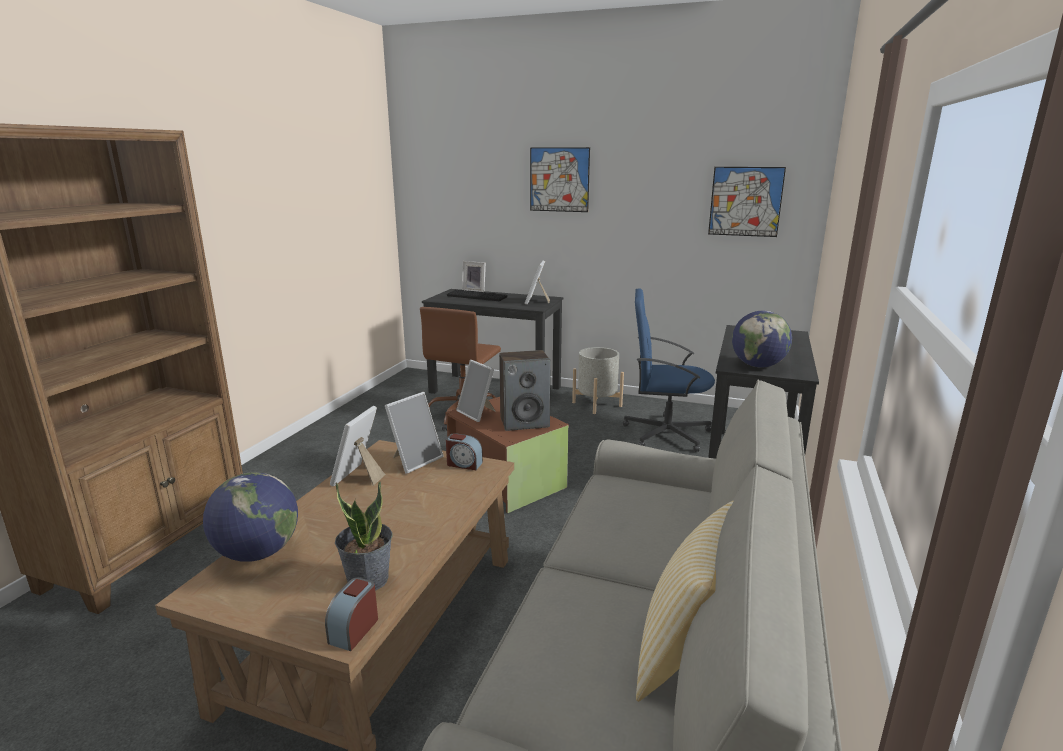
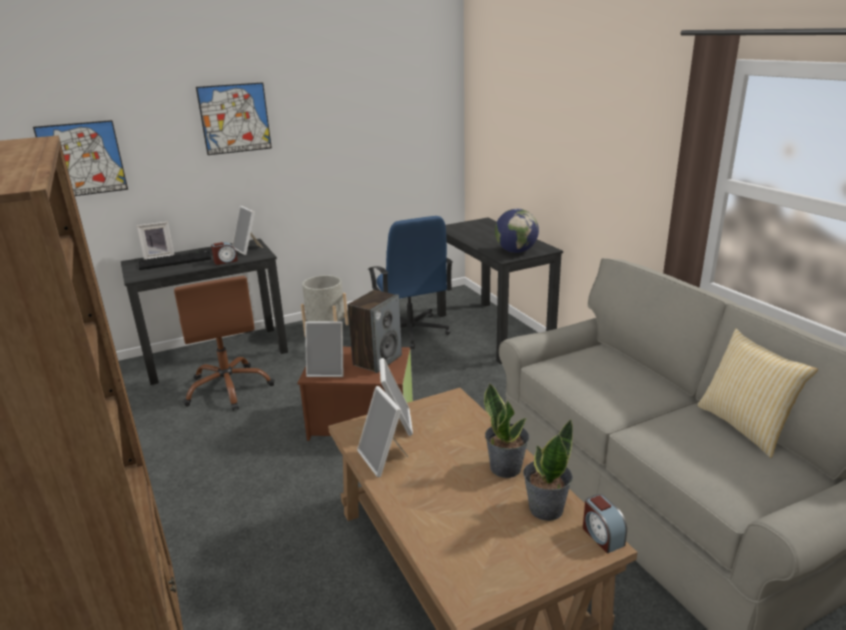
camera: 45 degrees left, 5 degrees up
(258, 553) = (443, 551): globe -> none
(411, 534) = (506, 467): none -> potted plant
(464, 464) = (433, 406): alarm clock -> alarm clock (225, 261)
(665, 433) = (410, 332): blue office chair -> blue office chair turned 75 degrees counterclockwise
(745, 201) = (407, 120): picture -> picture (82, 159)

